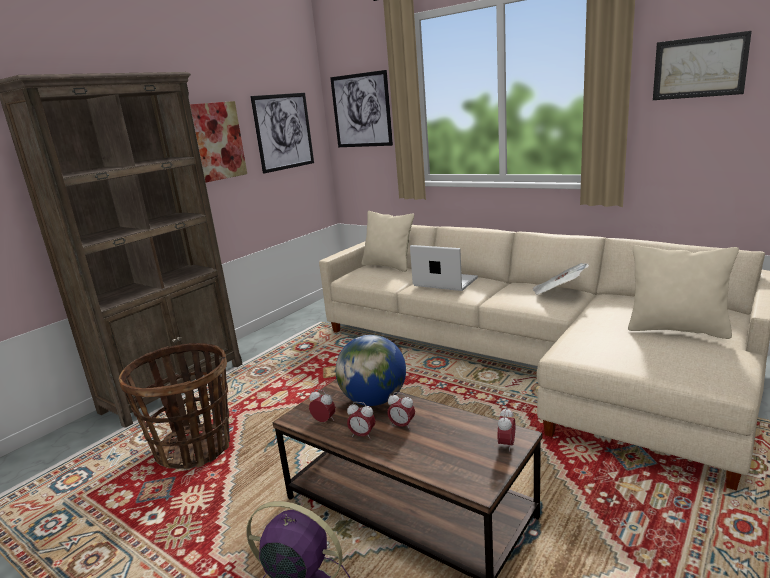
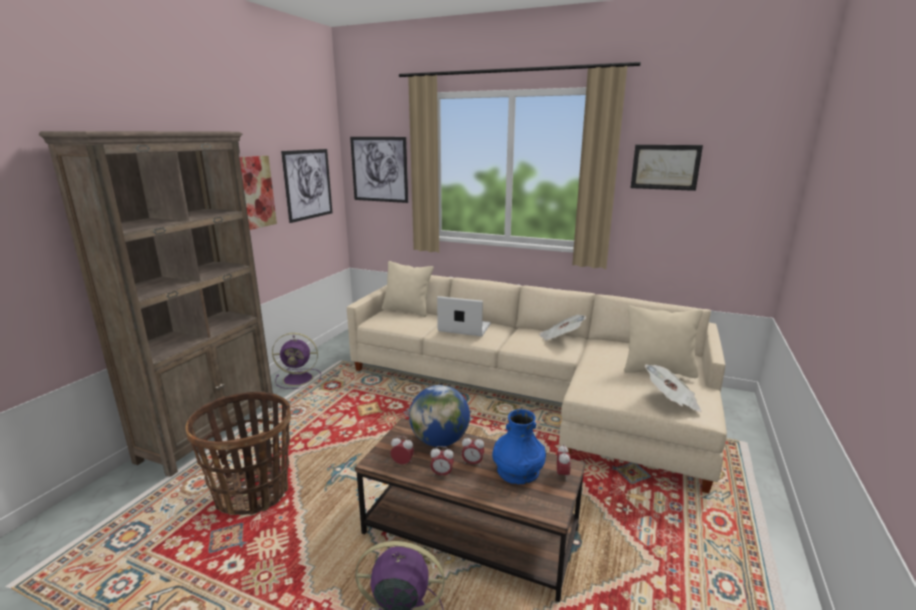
camera: 15 degrees left, 0 degrees up
(274, 339) = (299, 379): none -> purple fan
(453, 436) = (517, 470): none -> blue vase
(683, 365) = (671, 401): none -> newspaper

